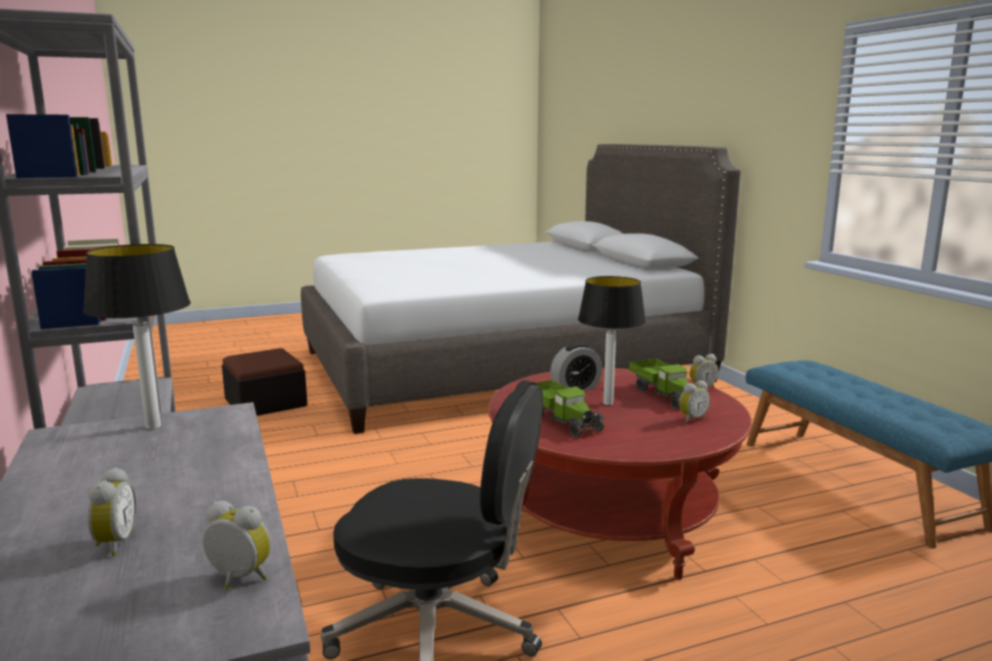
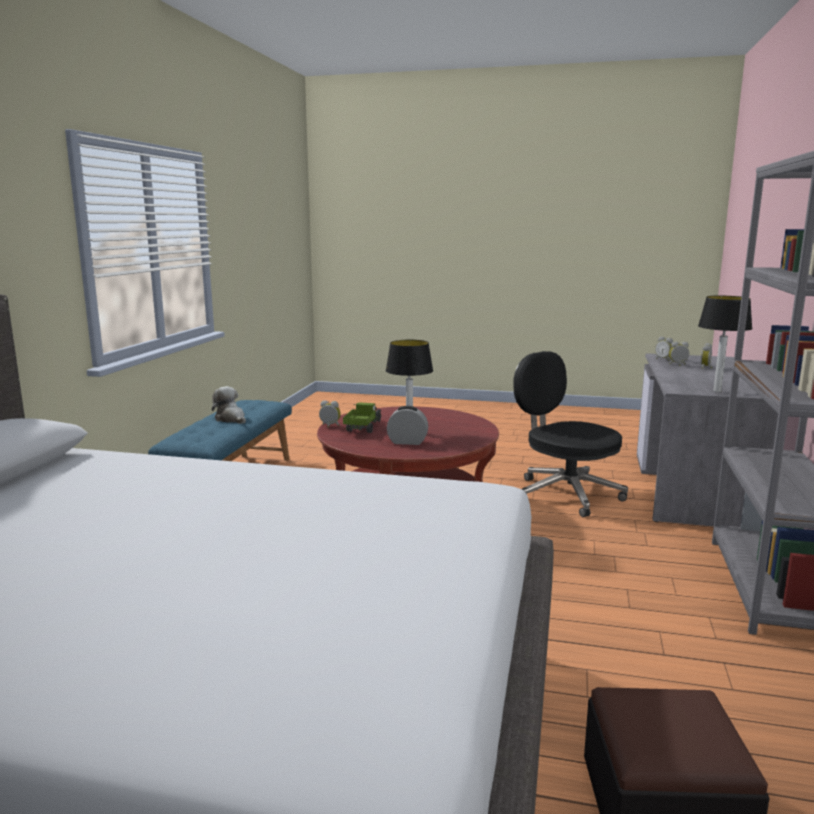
camera: 145 degrees left, 0 degrees up
(562, 420) = (457, 429): toy truck -> none
(691, 419) = (385, 416): alarm clock -> alarm clock (678, 365)
(862, 393) = (231, 419): none -> plush toy

